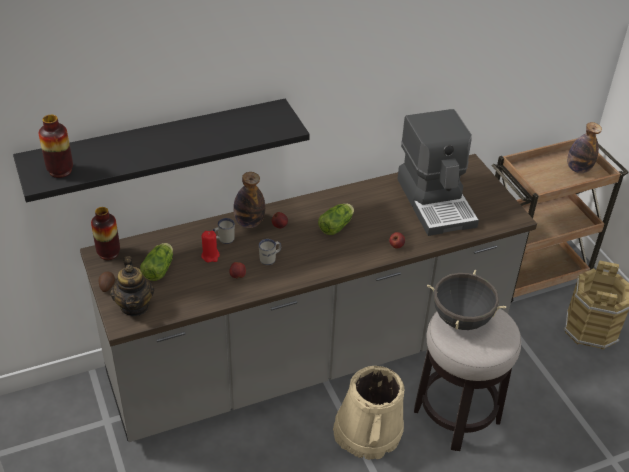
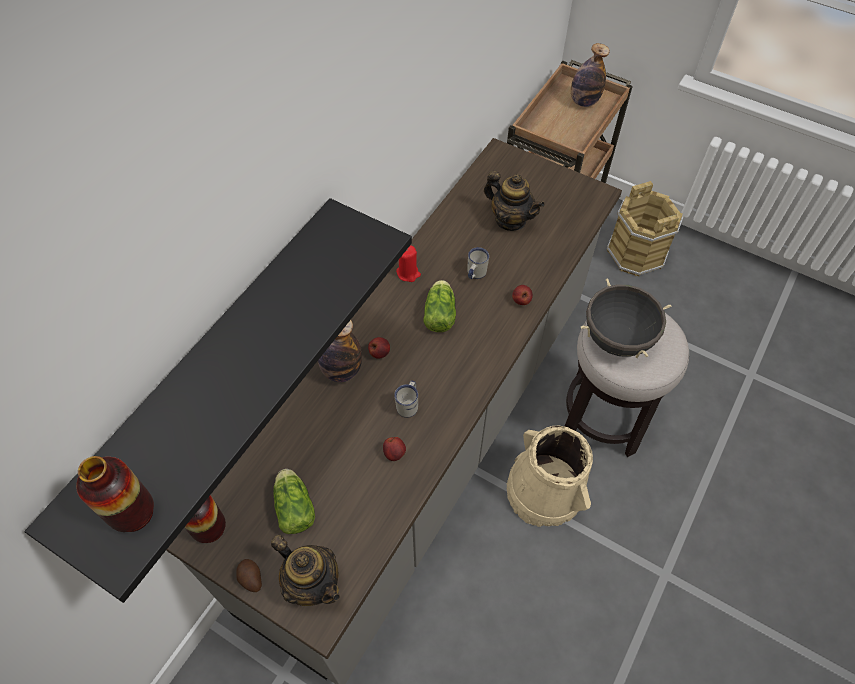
camera: 35 degrees left, 15 degrees up
(210, 256) = (338, 446): red candle -> red candle (408, 273)
(223, 239) = (333, 413): white mug -> white mug (475, 274)
(436, 202) = (510, 220): coffee machine -> teapot

